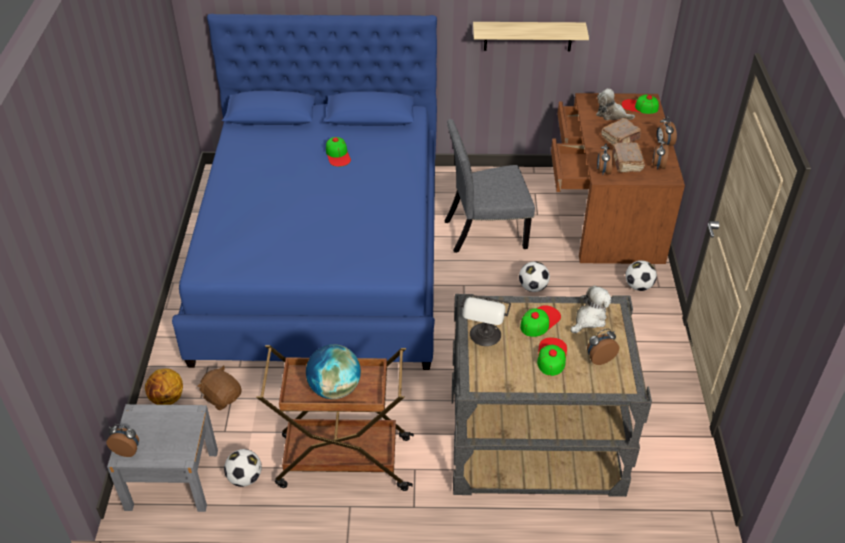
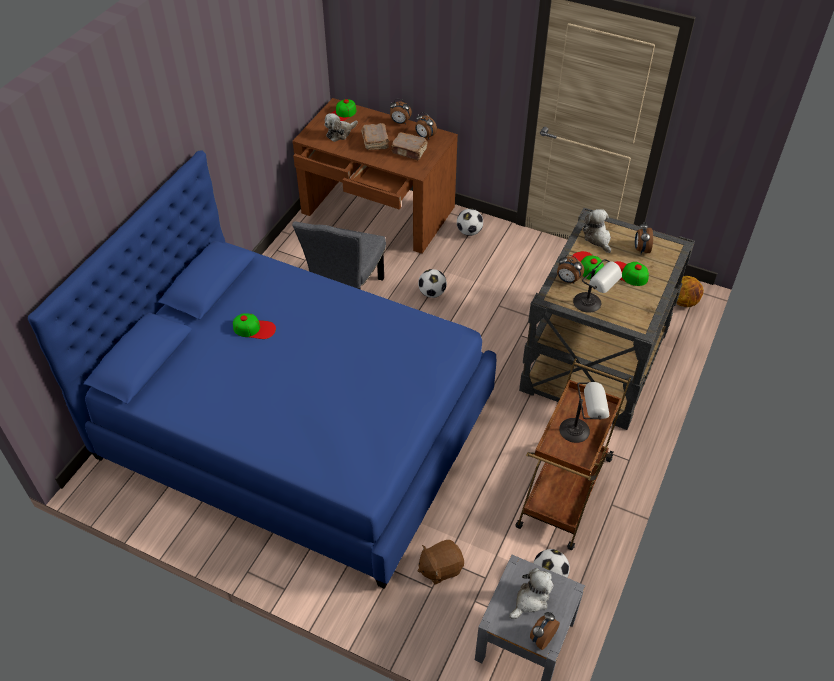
camera: 65 degrees left, 5 degrees up
(164, 431) = (531, 599): none -> plush toy
(167, 398) = (418, 619): basketball -> basketball (684, 302)
(335, 388) = (581, 429): globe -> table lamp
(528, 36) = (253, 116): shelf -> none
(603, 171) = (410, 168): alarm clock -> alarm clock (567, 280)

